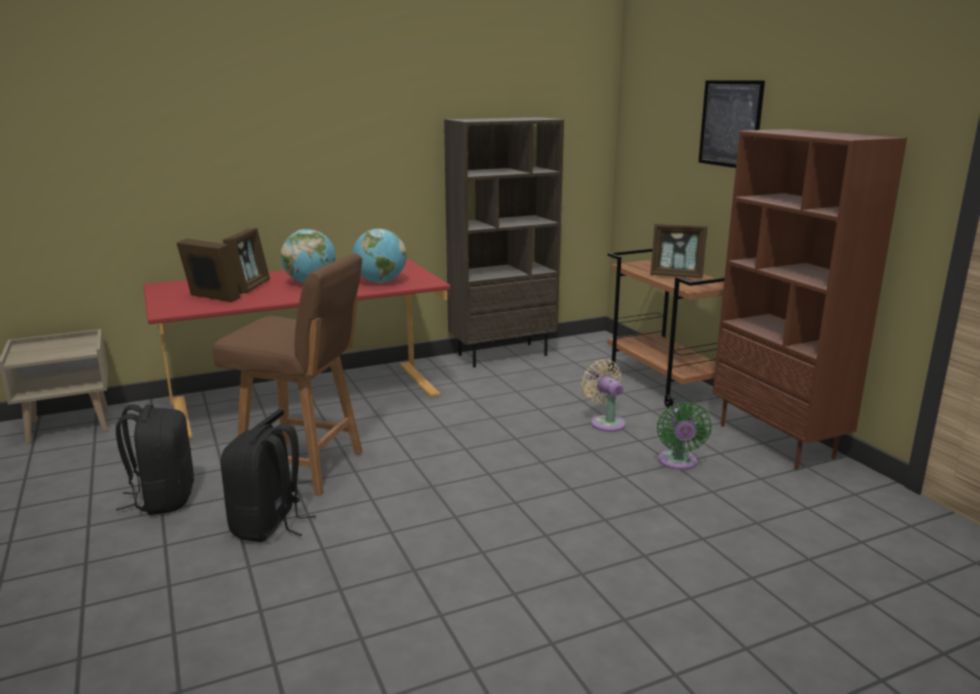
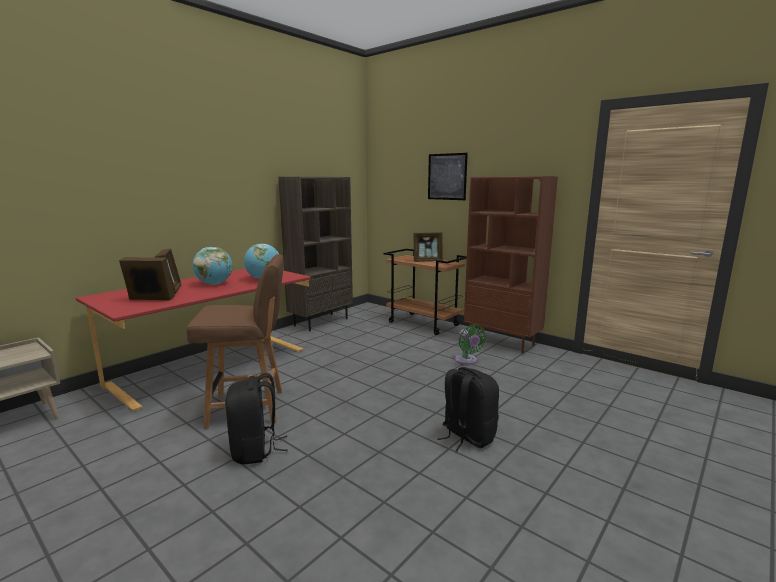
camera: 25 degrees left, 5 degrees down
(163, 499) = (154, 453): black backpack -> black backpack (467, 436)
(605, 422) = (412, 348): beige fan -> none

